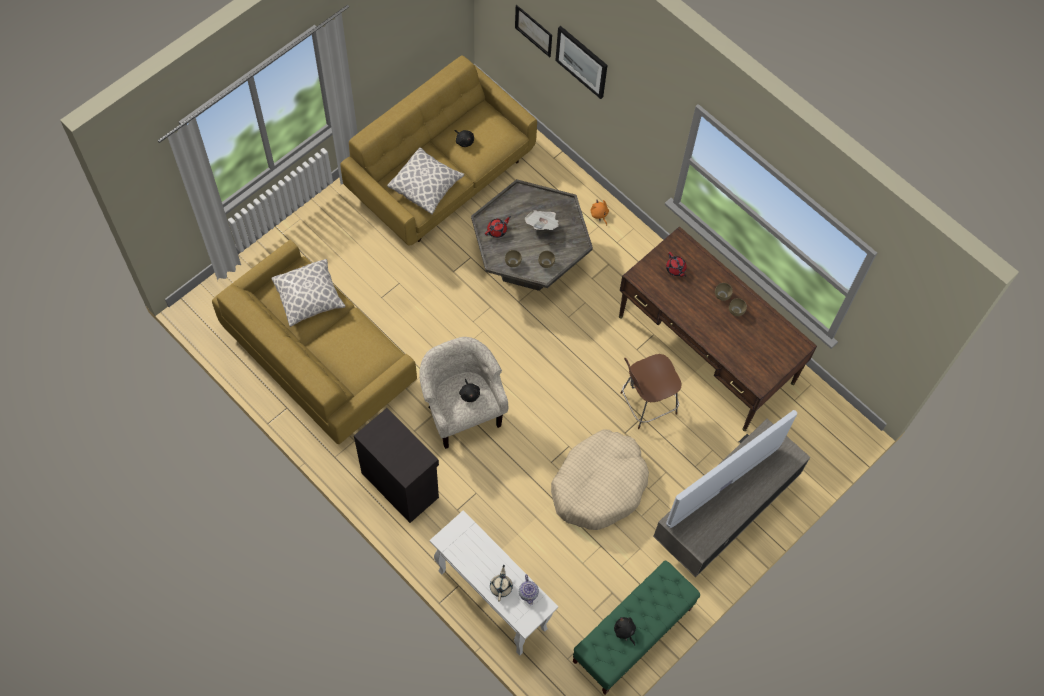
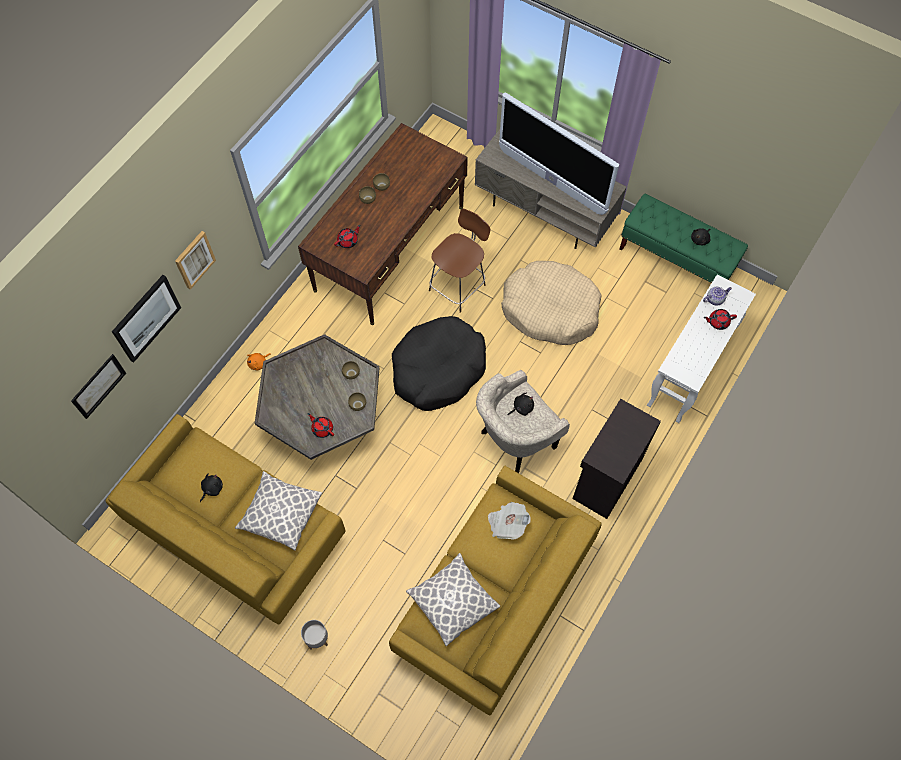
camera: 100 degrees left, 0 degrees up
(330, 218) = (317, 639): none -> grey planter
(501, 586) = (718, 322): beige teapot -> red teapot
(542, 224) = (305, 386): newspaper -> newspaper (507, 523)
(555, 364) = (438, 369): none -> black dog bed
(630, 99) = (194, 259): none -> picture
(646, 404) = (458, 286): brown chair -> brown chair turned 105 degrees counterclockwise

